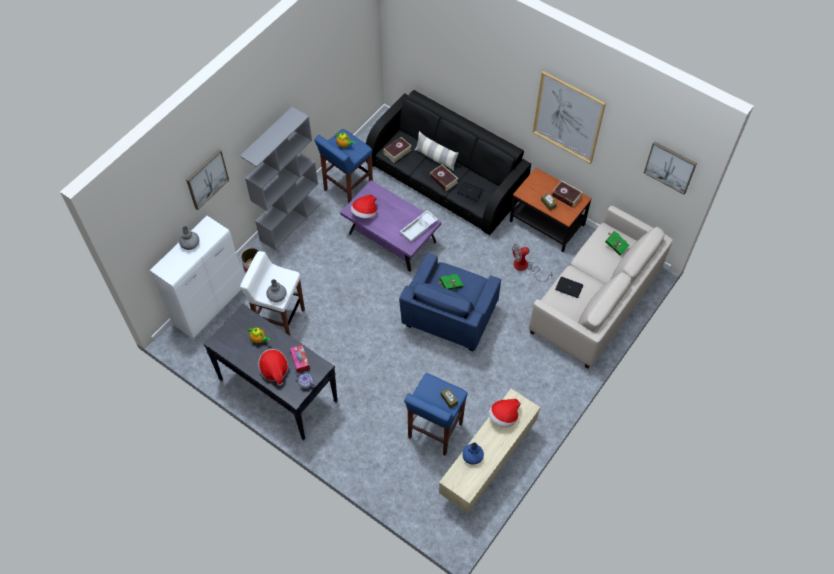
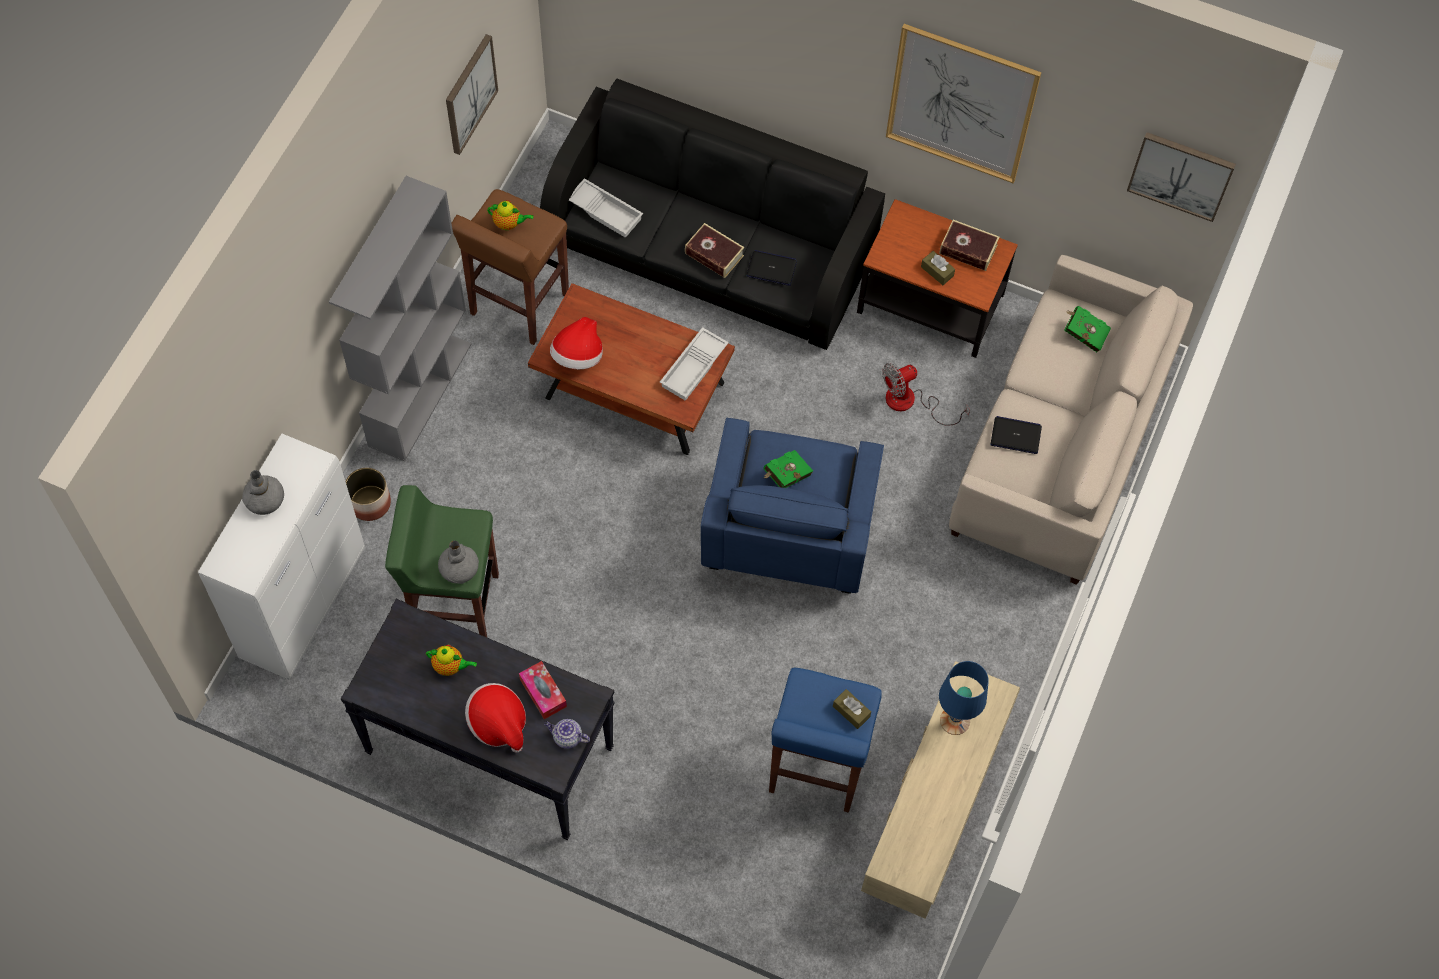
camera: 15 degrees left, 5 degrees up
(206, 179) = (277, 365): picture -> picture (469, 94)
(280, 320) = (454, 606): white stool -> green stool
(347, 190) = (518, 305): blue stool -> brown stool
(392, 238) = (634, 392): purple coffee table -> brown coffee table
(397, 152) = (606, 211): book -> white tray
(436, 158) = (687, 211): pillow -> none
(472, 456) = (916, 810): blue vase -> none
(503, 416) = (955, 720): hat -> blue table lamp

